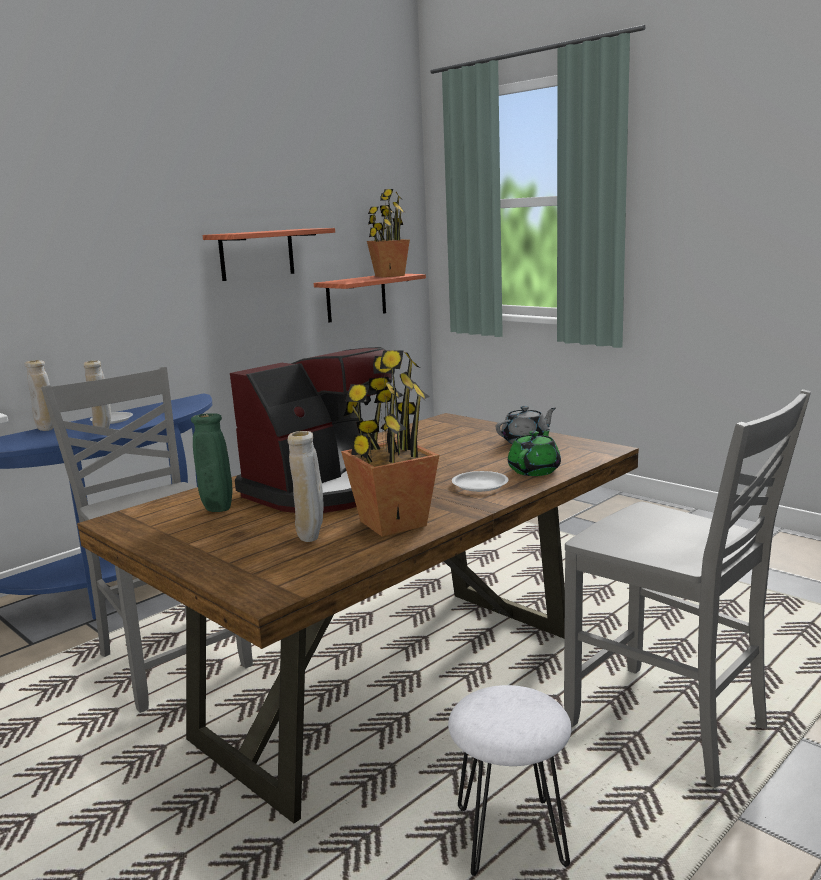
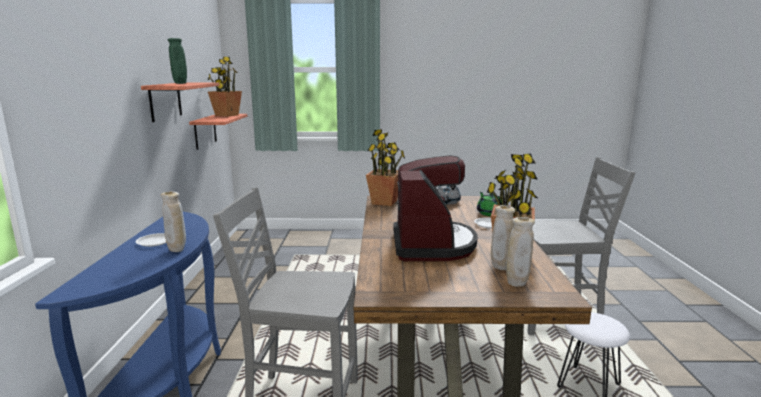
camera: 45 degrees left, 0 degrees up
(47, 430) = (111, 261): beige vase -> beige vase (516, 284)
(217, 510) = (414, 271): green vase -> green vase (180, 83)
(439, 425) = (384, 202): none -> potted plant

